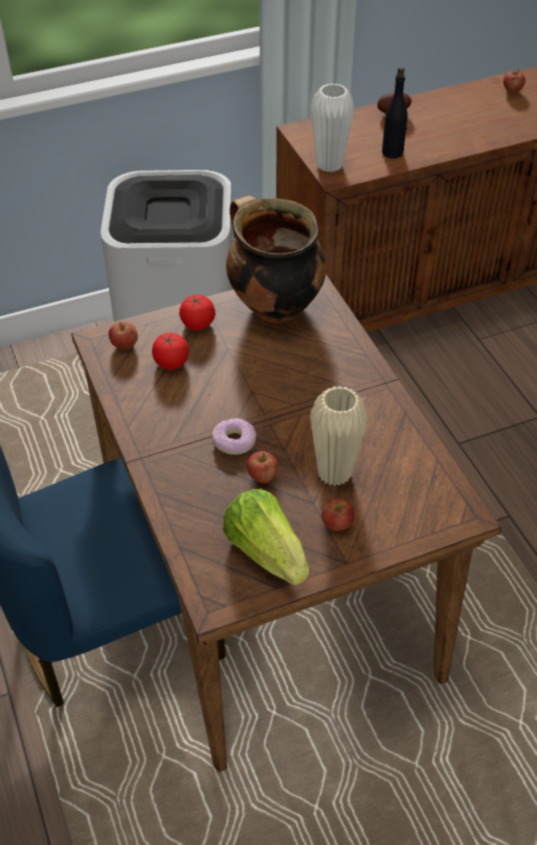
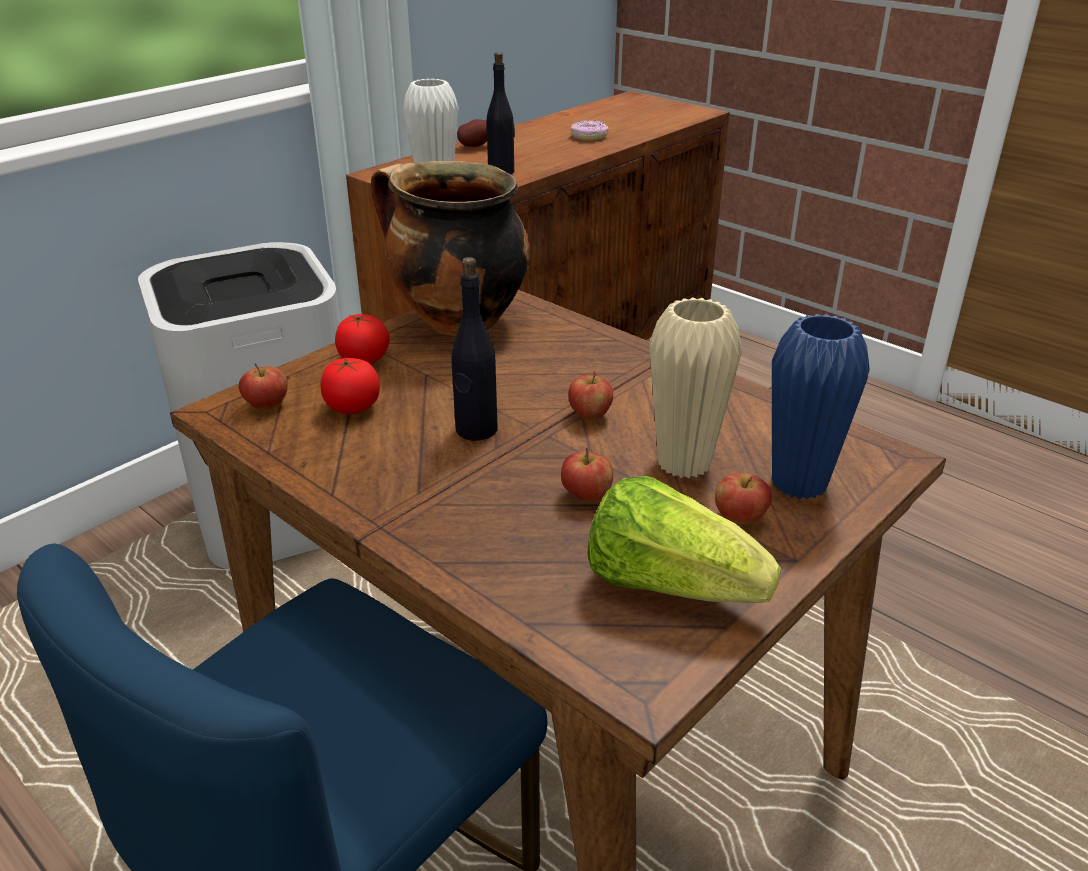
camera: 25 degrees left, 15 degrees down
(230, 405) = (476, 430): none -> black bottle
(234, 441) = (512, 467): donut -> donut (589, 136)
(391, 512) = (799, 483): none -> blue vase
(512, 91) = (587, 117): apple -> apple (589, 415)

